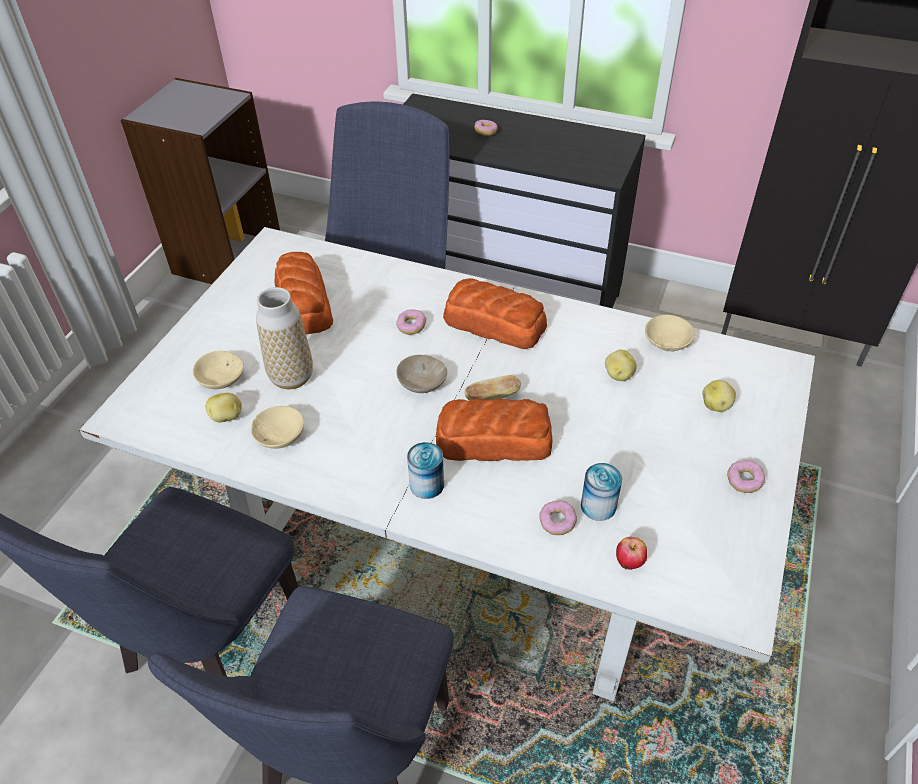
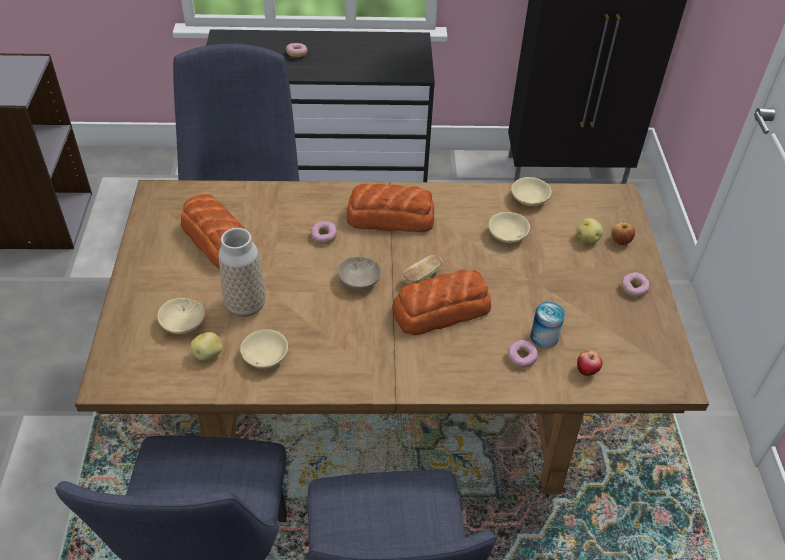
camera: 25 degrees left, 0 degrees up
(427, 484) = (409, 359): can -> none
(464, 540) = (389, 409): white dining table -> brown dining table
(618, 375) = (507, 234): potato -> beige bowl
(757, 419) = (620, 241): none -> apple

